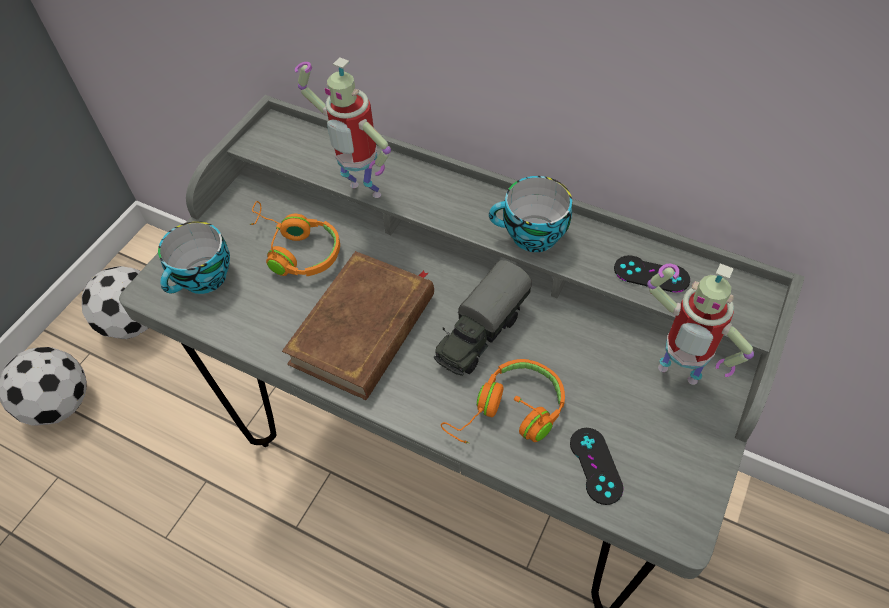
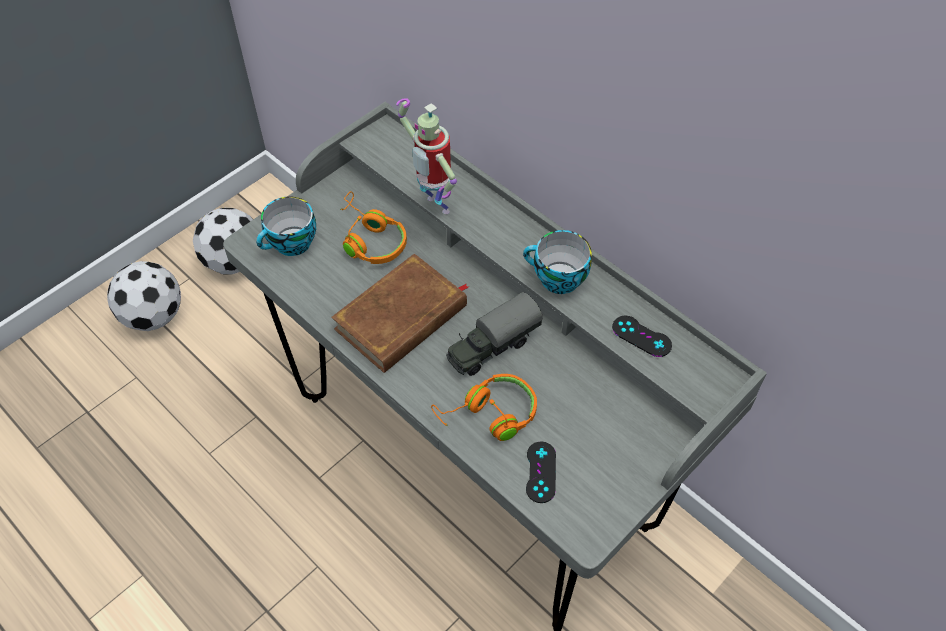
camera: 15 degrees right, 0 degrees up
(674, 378) = (633, 425): toy robot -> none

